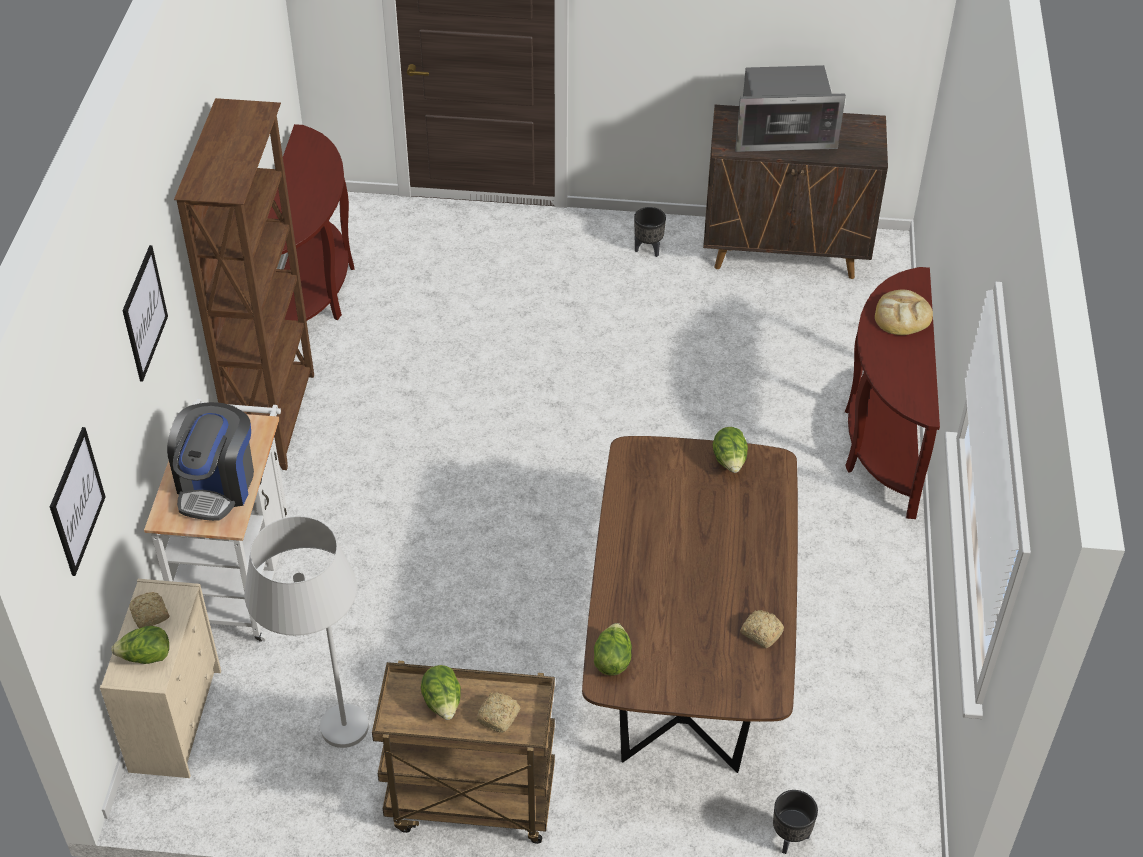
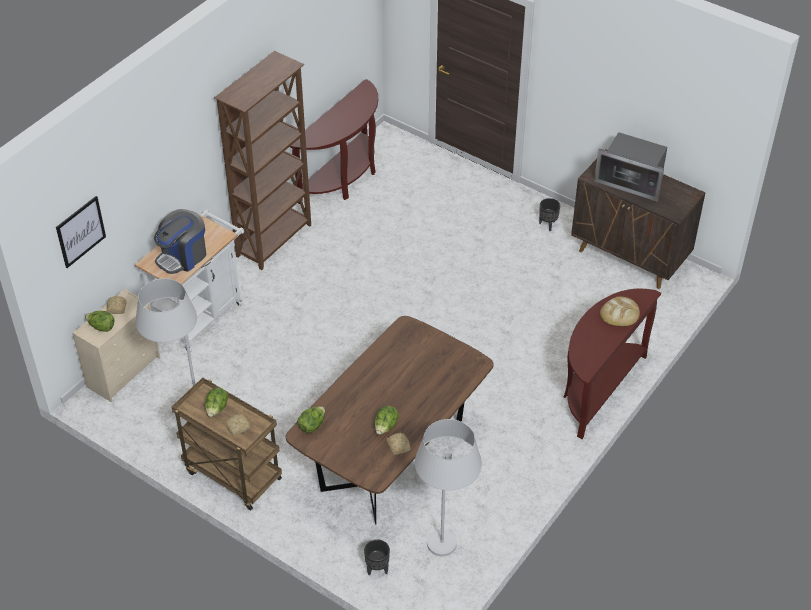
camera: 30 degrees right, 0 degrees up
(144, 313) = (172, 151): picture -> none
(729, 461) = (454, 353): lettuce -> lettuce (385, 427)
(869, 773) = (444, 557): none -> white floor lamp

